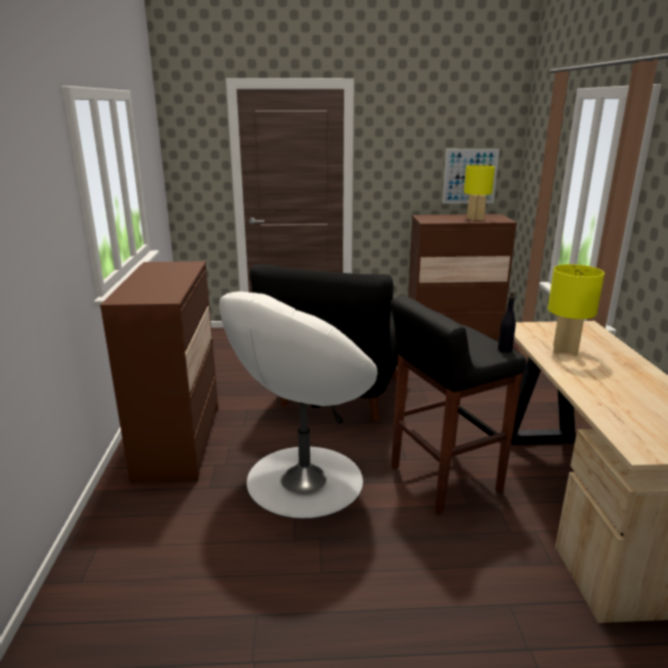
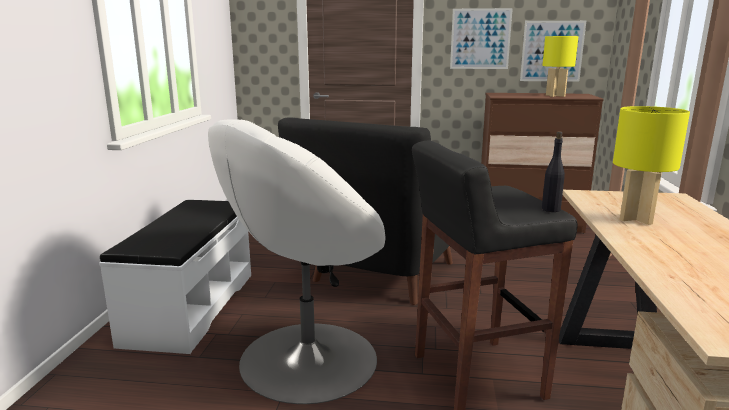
camera: 10 degrees right, 5 degrees down
(179, 441) = (190, 307): brown dresser -> white bench
(406, 165) = (480, 39): none -> picture

